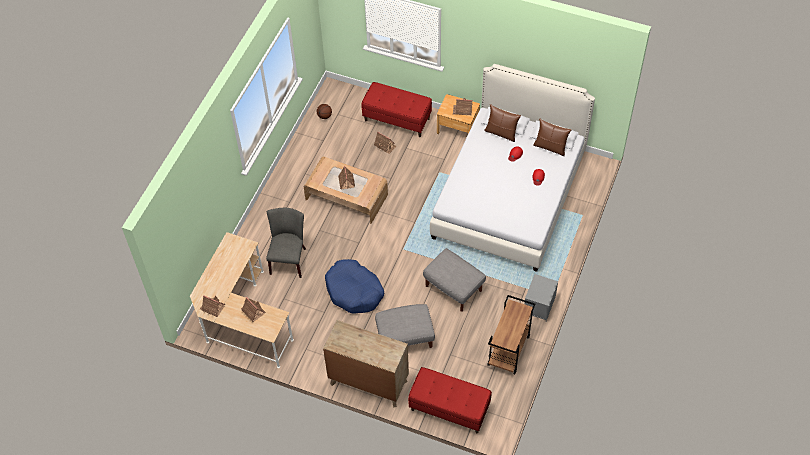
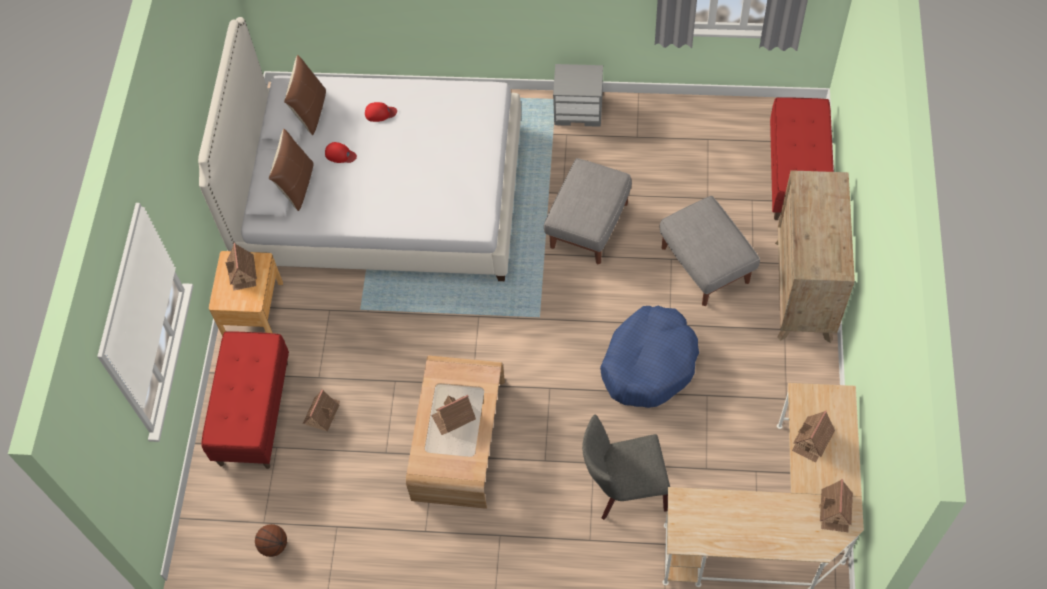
camera: 105 degrees left, 5 degrees up
(509, 351) = (670, 128): brown cart -> none

